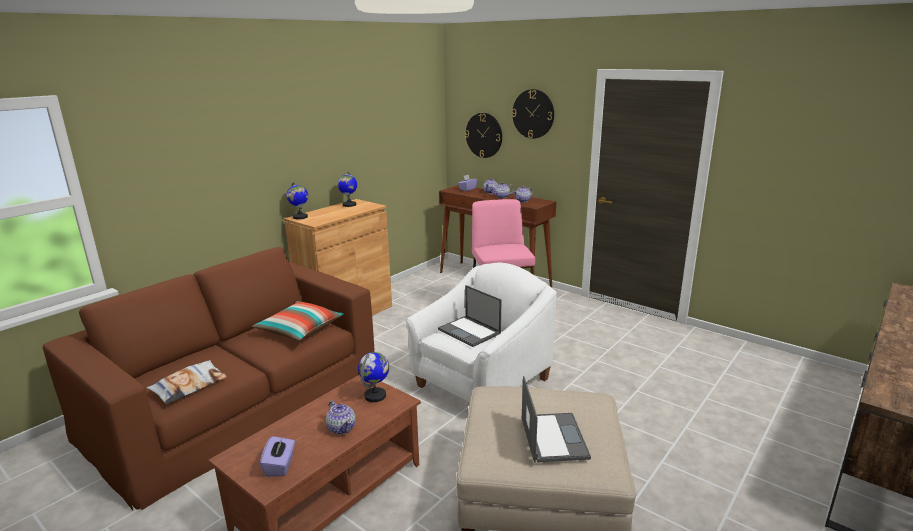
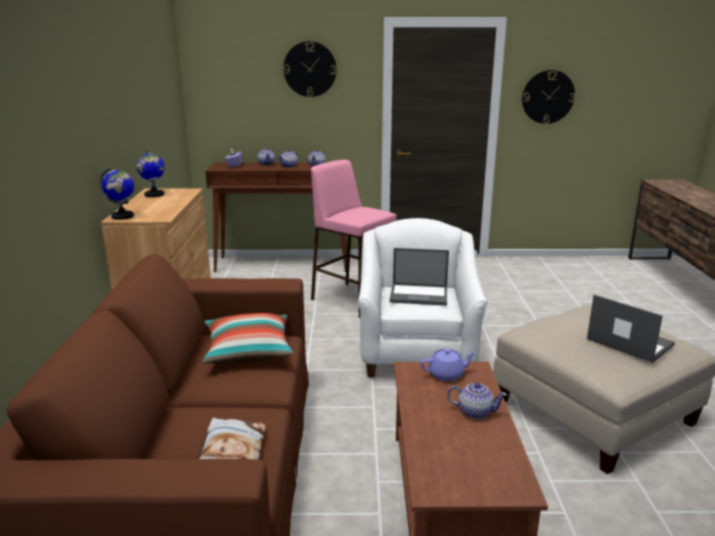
camera: 40 degrees left, 0 degrees up
(280, 466) = (491, 469): purple tissue box -> none
(375, 396) = (447, 374): globe -> purple teapot
(484, 135) = (244, 99): wall clock -> wall clock (548, 97)

